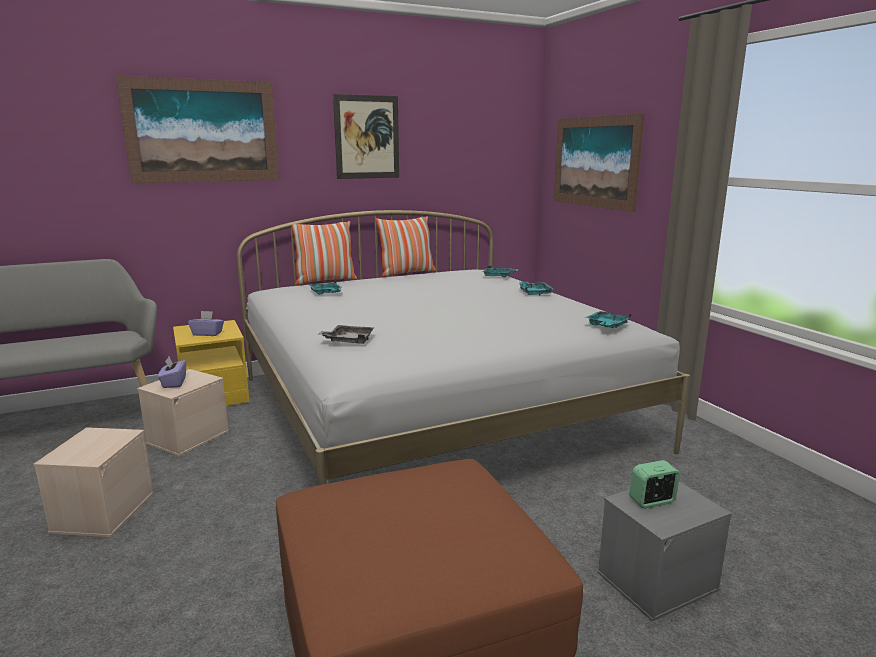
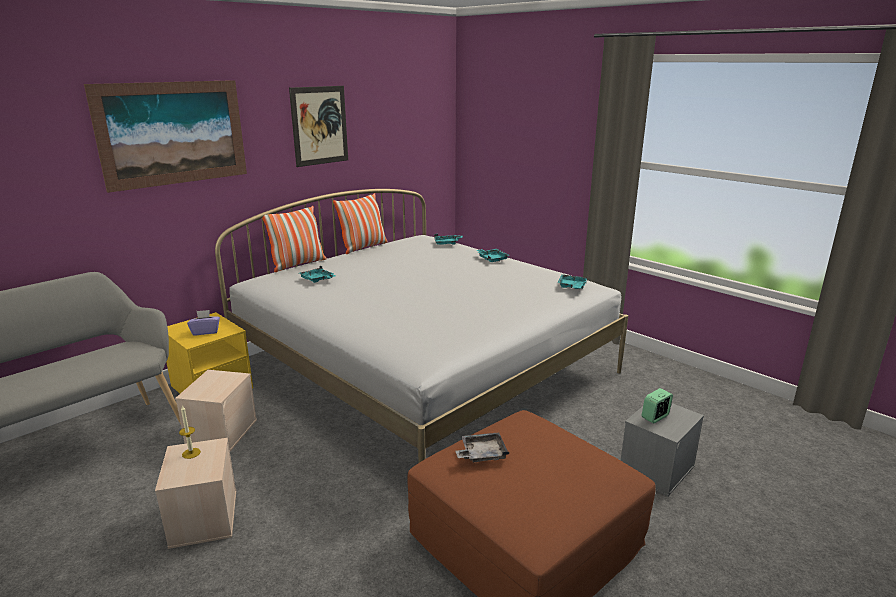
camera: 20 degrees left, 5 degrees up
(98, 437) = (191, 453): none -> candle
(174, 383) = (207, 386): purple tissue box -> none
(348, 340) = (393, 329): grey tray -> grey tray (482, 454)
(595, 162) = (514, 139): picture -> none

